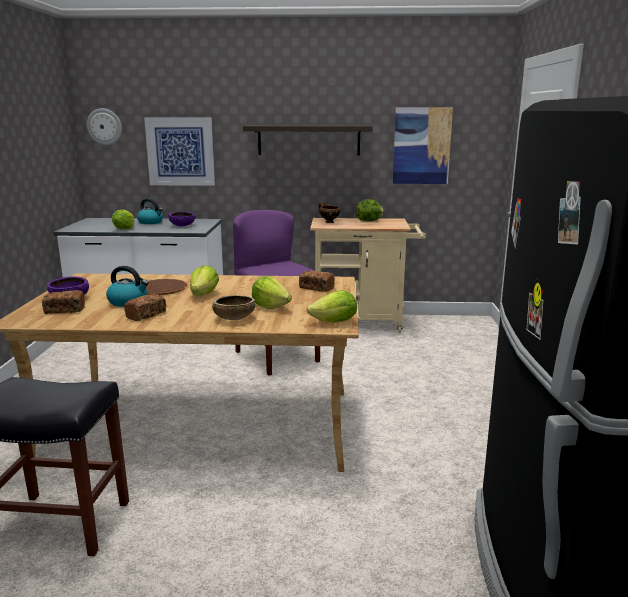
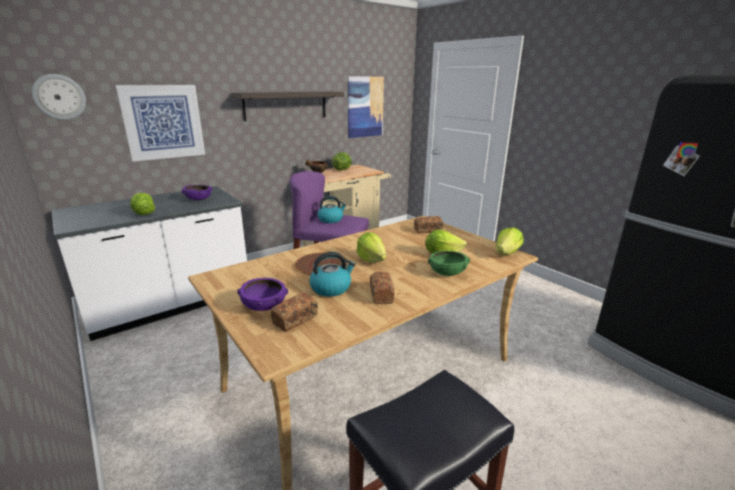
camera: 40 degrees left, 5 degrees up
(151, 222) = (154, 201): kettle -> kettle (331, 219)
(234, 318) = (447, 272): brown bowl -> green bowl

